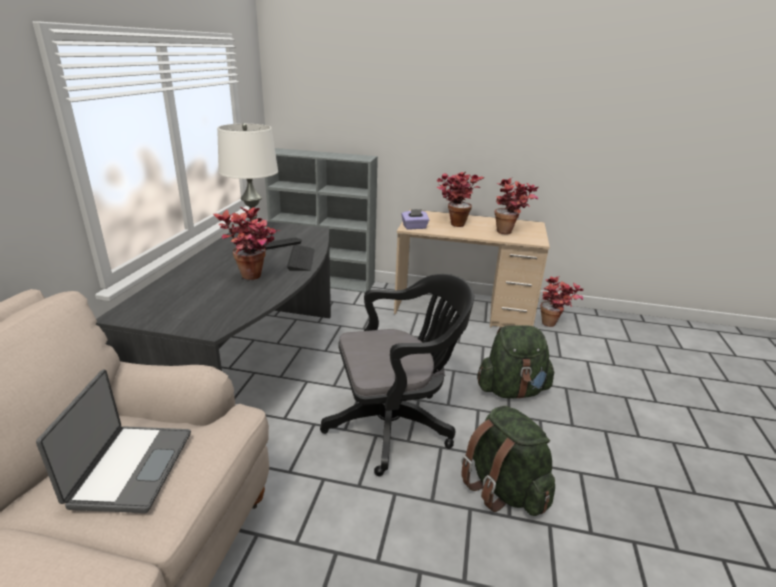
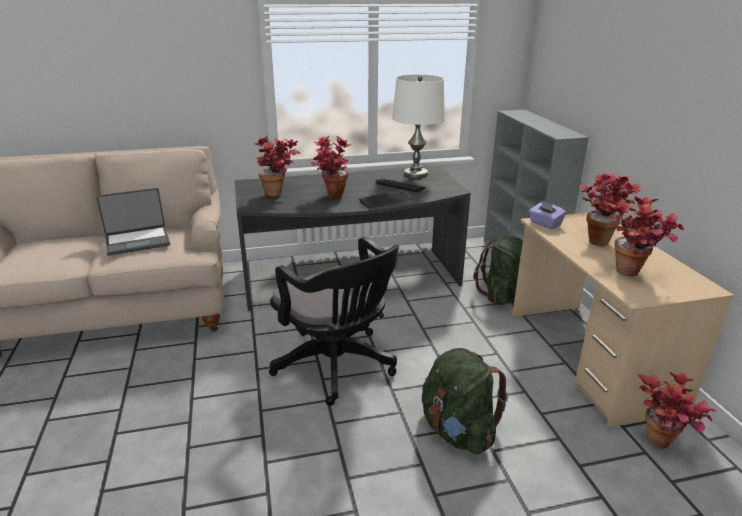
camera: 65 degrees right, 0 degrees up
(199, 303) = (279, 194): none -> potted plant
(504, 488) = (297, 452): green backpack -> green backpack (503, 296)

